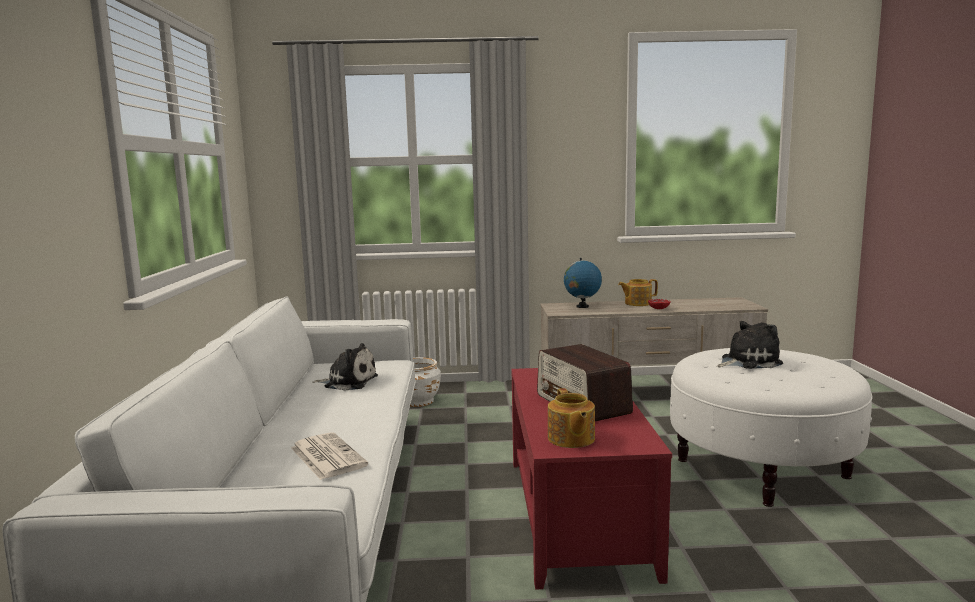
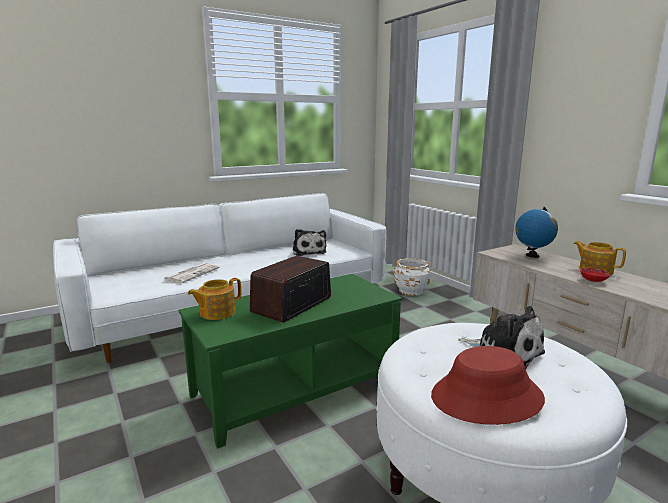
camera: 60 degrees right, 5 degrees up
(576, 513) = (296, 387): red coffee table -> green coffee table
(815, 379) = (486, 398): none -> red hat

